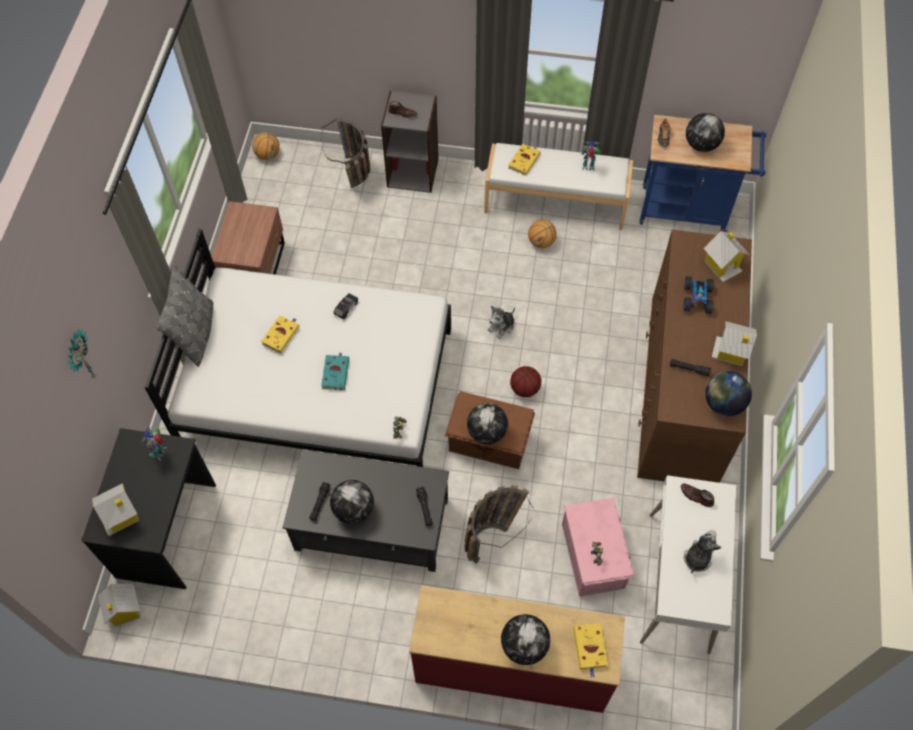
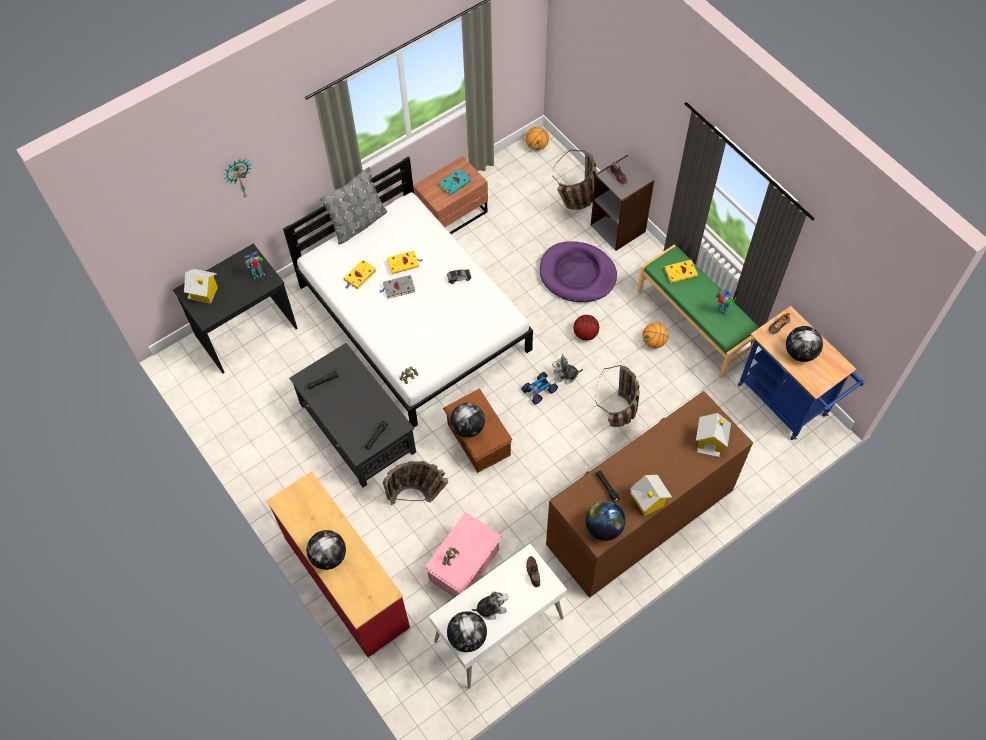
camera: 45 degrees right, 0 degrees up
(124, 610) = (182, 357): toy house -> none
(300, 361) = (398, 288): none -> grey book
(335, 372) = (411, 312): turquoise book -> turquoise book (455, 183)
(353, 509) = (336, 402): globe -> globe (467, 637)
(420, 236) = (577, 274): none -> purple dog bed
(524, 388) = (536, 427): basketball -> basketball (585, 334)
(555, 202) = (694, 323): white bench -> green bench
(581, 325) = (619, 418): none -> basket
(590, 648) = (362, 593): yellow book -> yellow book (359, 276)
(698, 298) = (667, 449): toy car -> toy car (539, 390)

